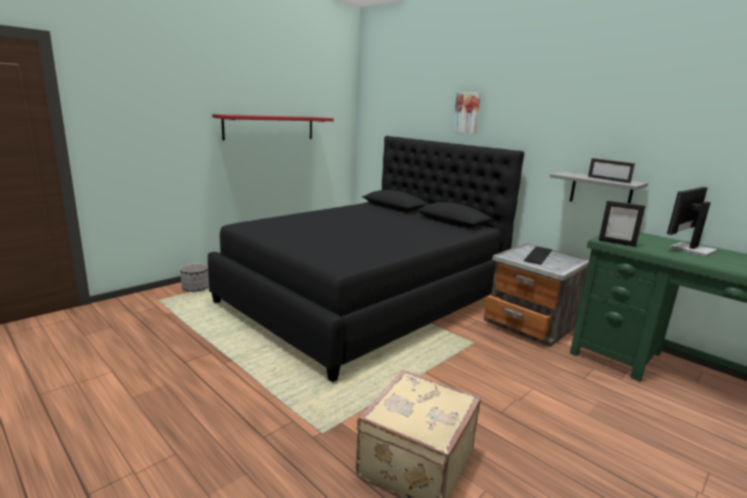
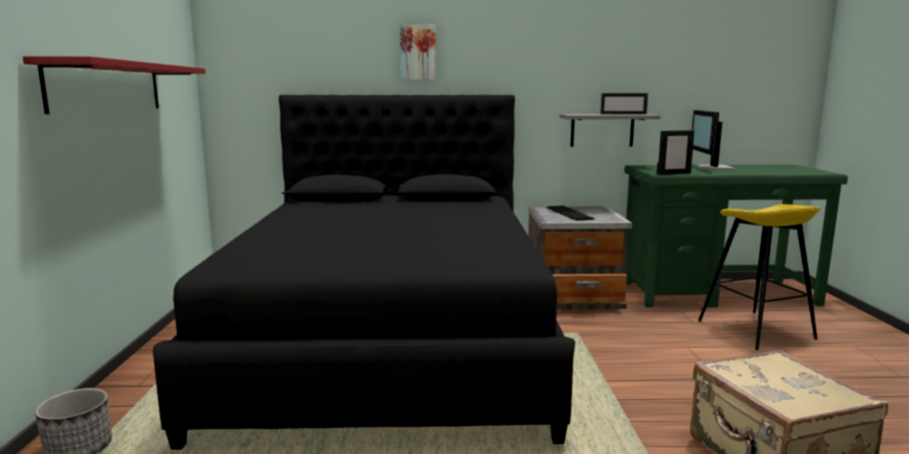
camera: 45 degrees left, 5 degrees down
(628, 410) = (755, 330): none -> yellow stool

